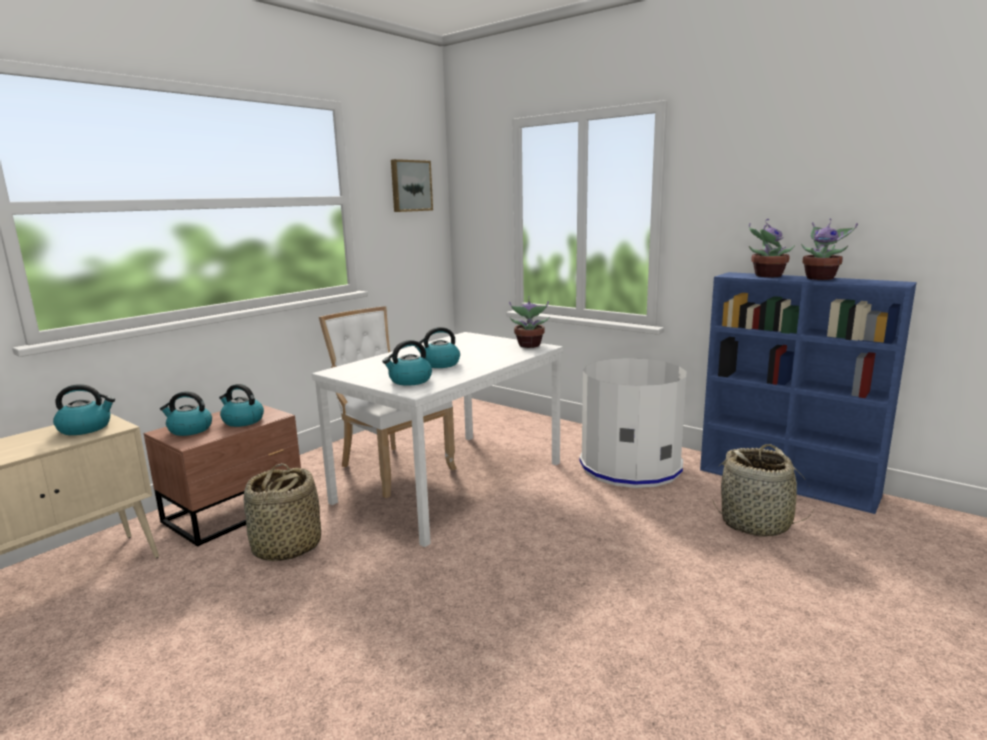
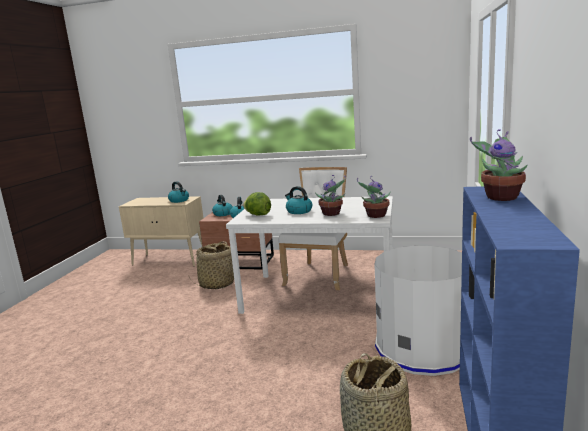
camera: 65 degrees right, 0 degrees up
(409, 381) = (258, 215): kettle -> lettuce
(410, 186) = (421, 76): picture -> none
(821, 278) = (520, 213): potted plant -> potted plant (332, 214)

